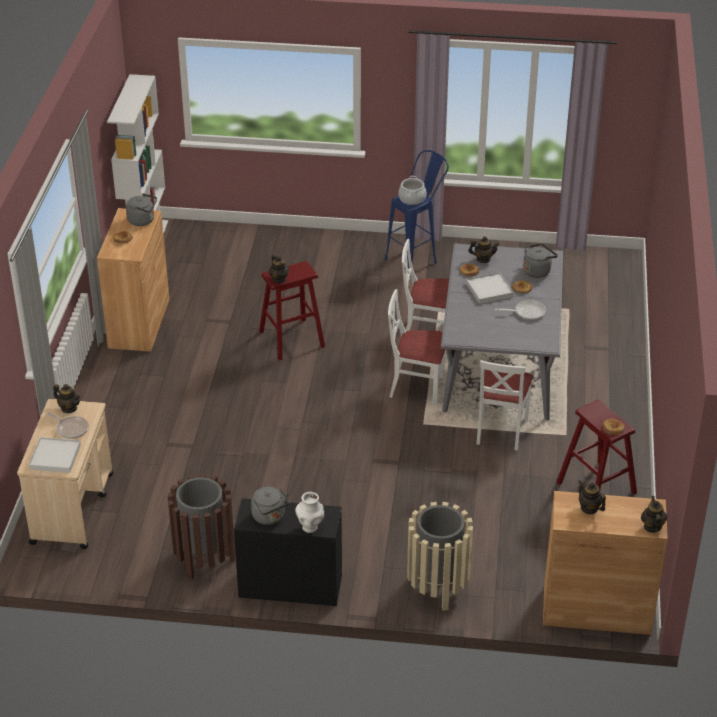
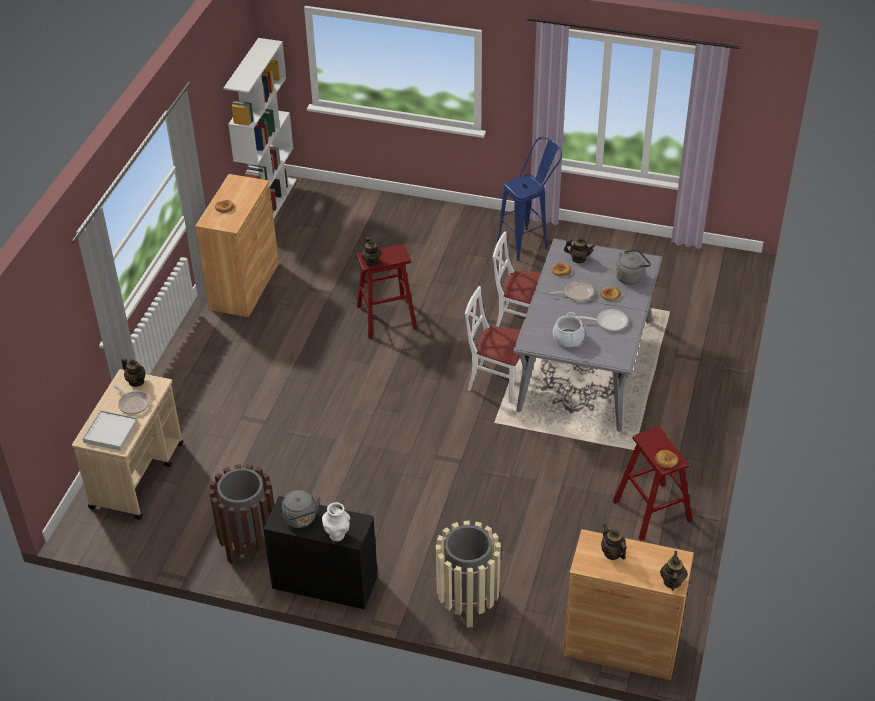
camera: 10 degrees right, 5 degrees up
(143, 220) = (249, 189): grey kettle -> none
(412, 199) = (524, 185): cooking pot -> cooking pot (568, 338)
(489, 290) = (576, 293): white tray -> frying pan
(500, 431) = (569, 438): white chair -> none

